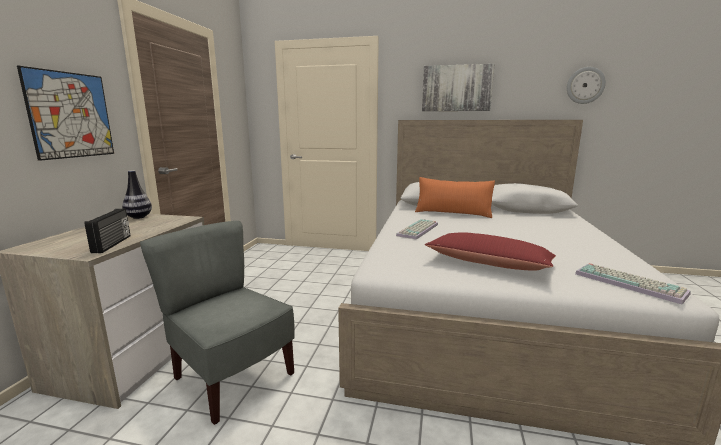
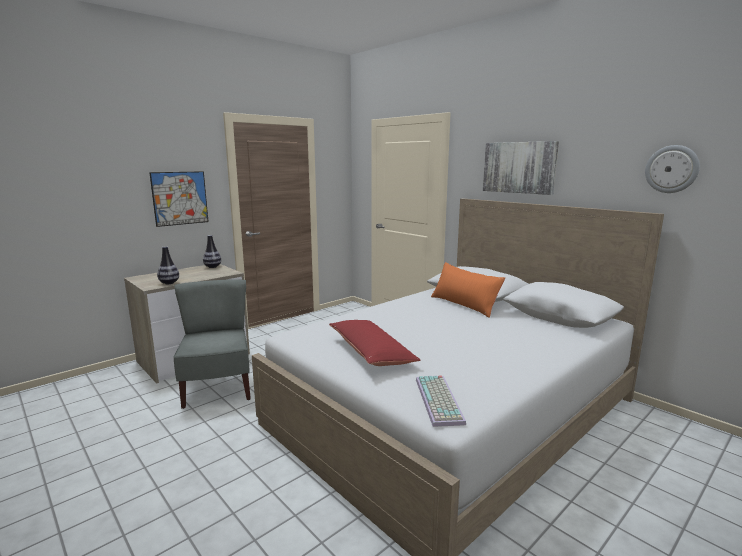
camera: 35 degrees right, 0 degrees up
(113, 244) = (169, 283): radio -> vase
(418, 230) = (389, 314): keyboard -> none

